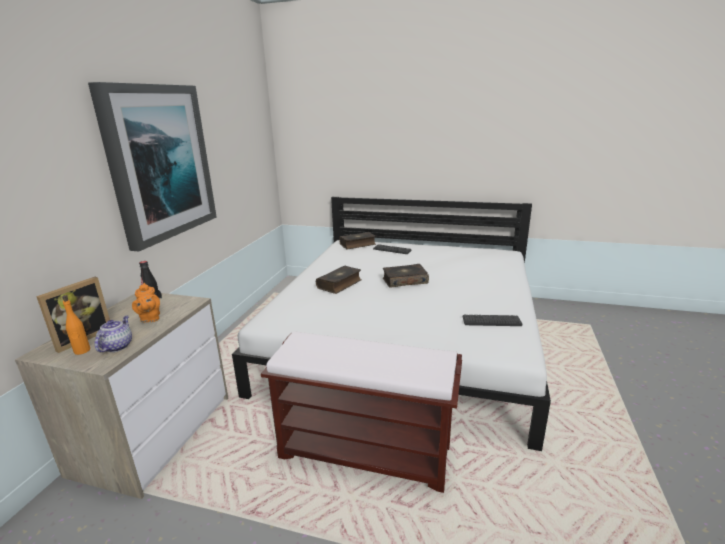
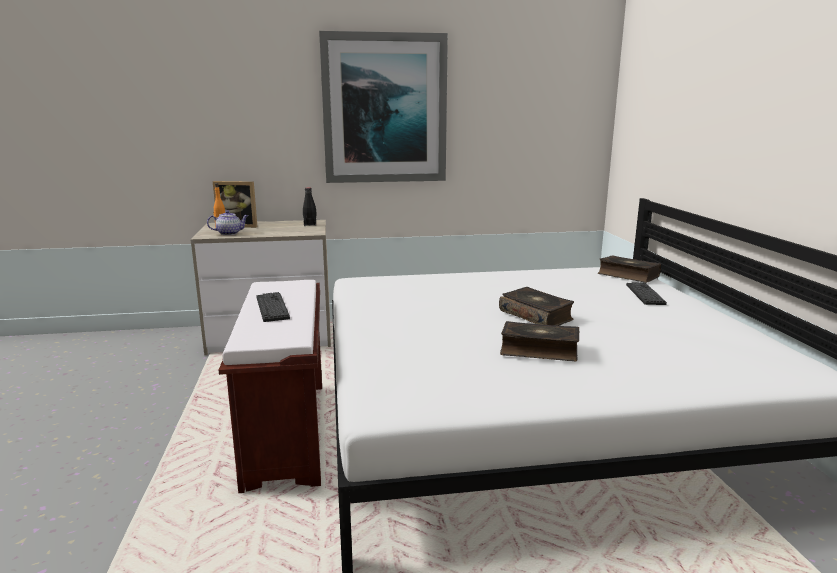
camera: 65 degrees right, 5 degrees down
(150, 318) = (276, 230): orange teapot -> none
(340, 284) = (480, 289): book -> book (539, 350)
(491, 321) = (467, 383): keyboard -> keyboard (272, 307)

